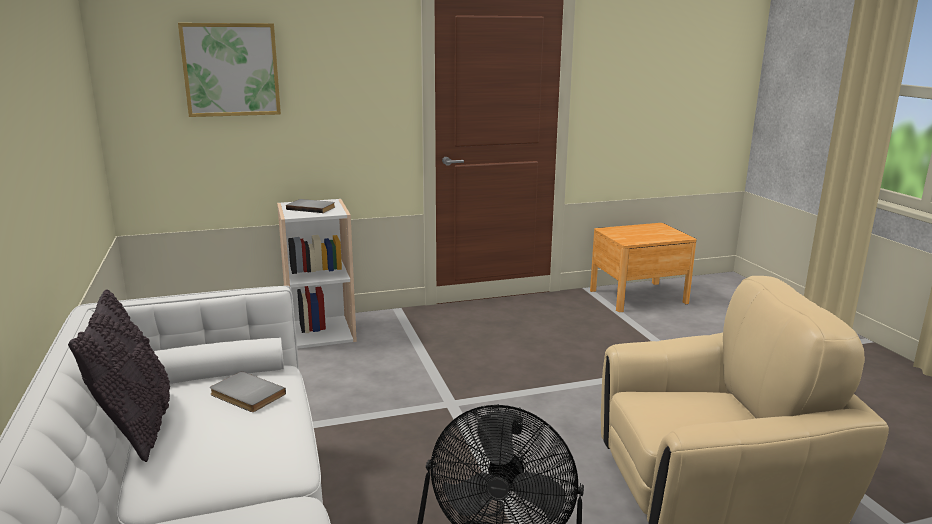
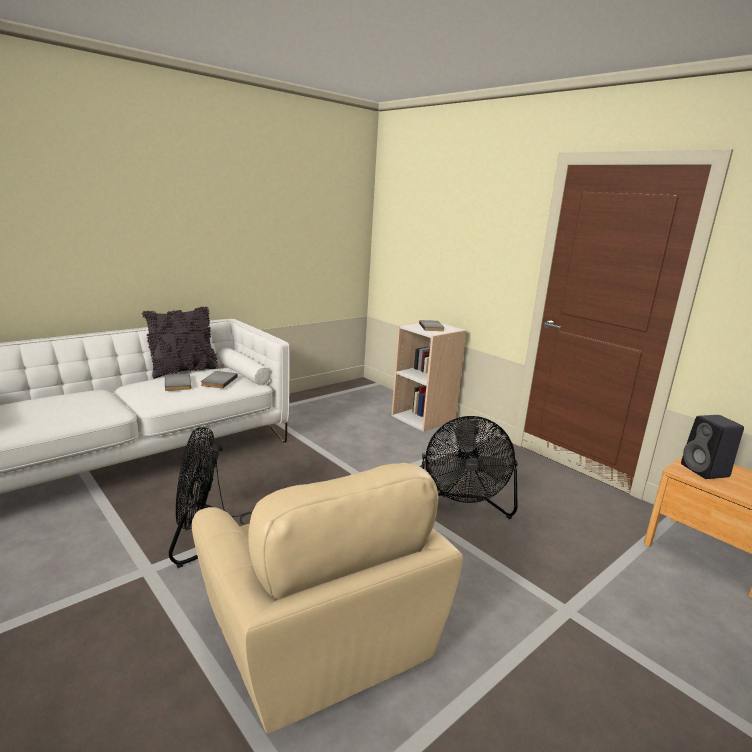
camera: 65 degrees right, 0 degrees up
(222, 431) = (179, 383): none -> grey book
(231, 69) = (428, 224): picture -> none
(525, 365) = (458, 504): none -> black fan
(630, 235) = (706, 471): none -> black speaker

